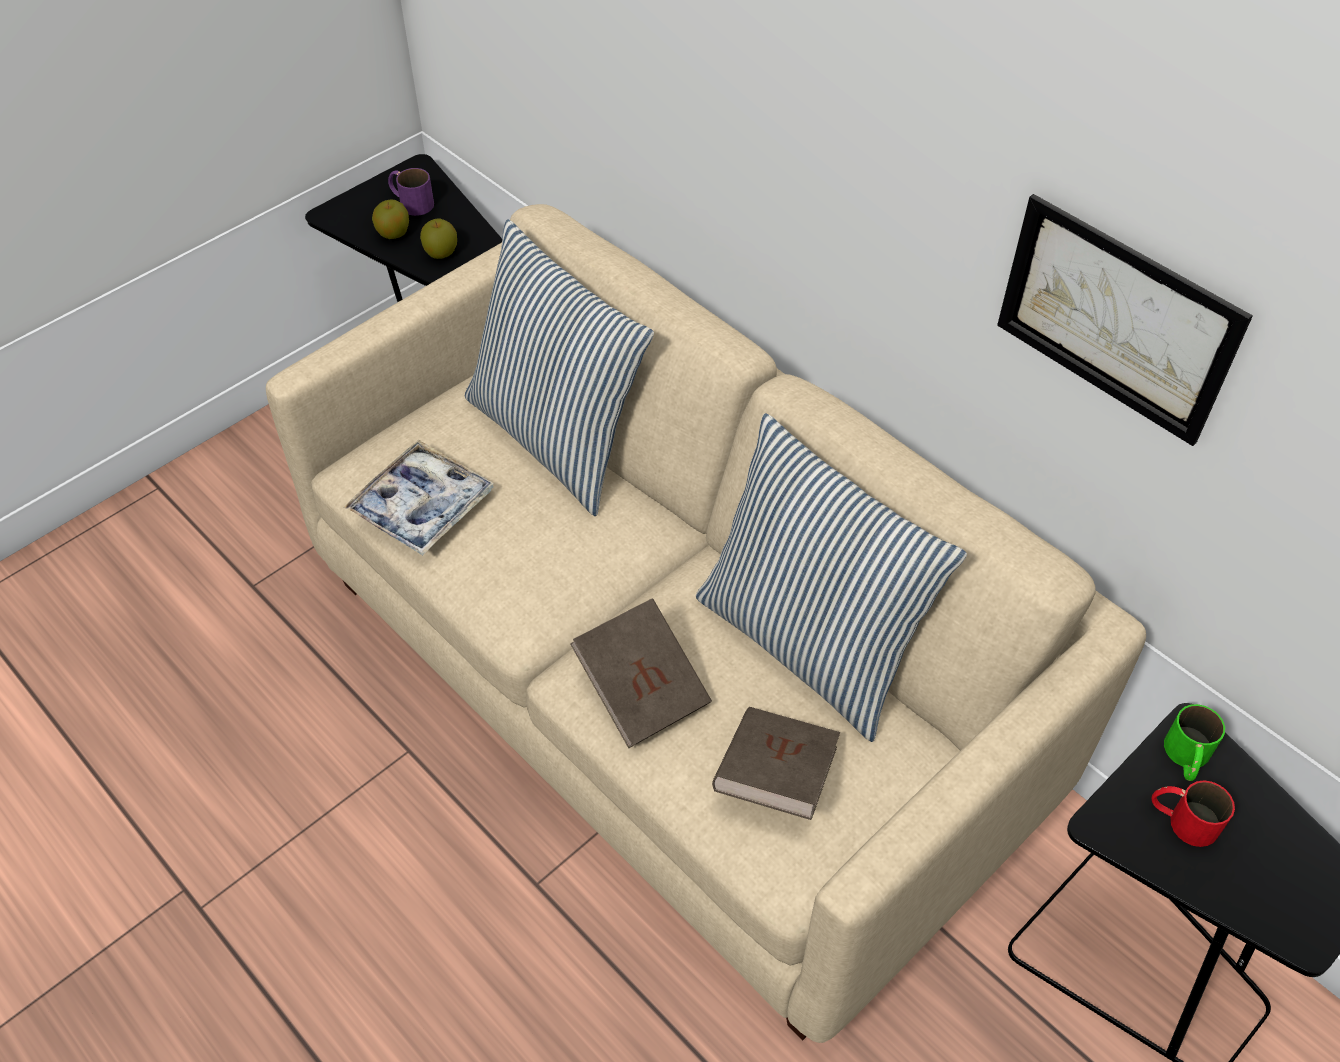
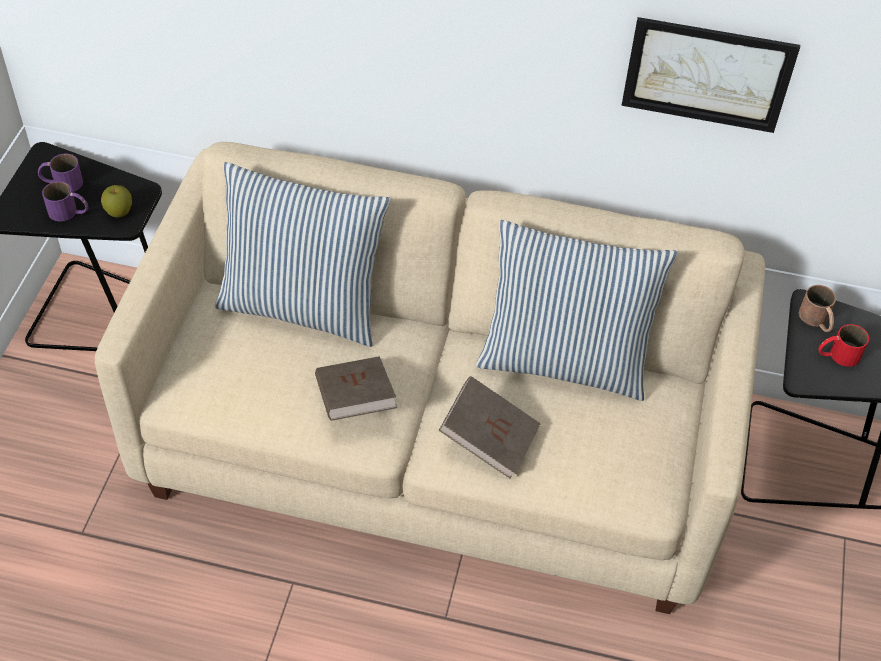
camera: 35 degrees left, 0 degrees up
(393, 234) = (69, 212): apple -> purple mug
(422, 506) = (249, 396): tray -> none
(775, 777) = (606, 449): brown book -> brown book (355, 401)
(1186, 758) = (817, 320): green mug -> brown mug

